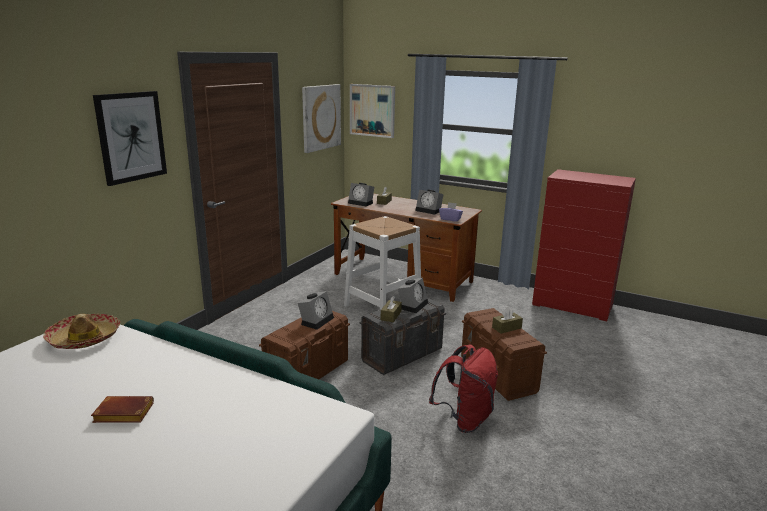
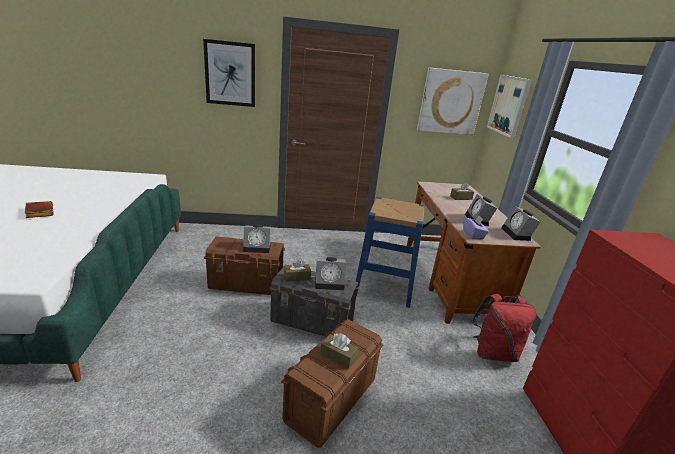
camera: 55 degrees right, 5 degrees up
(84, 338) = (131, 181): hat -> none
(361, 203) = (439, 190): alarm clock -> alarm clock (517, 234)
(382, 306) = (384, 285): white stool -> blue stool
(464, 419) = (230, 396): red backpack -> red backpack (493, 352)

